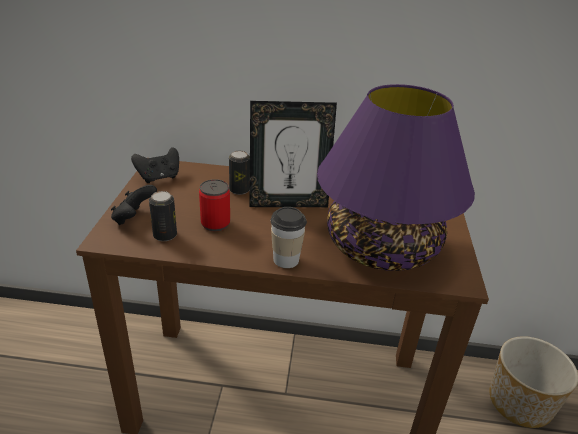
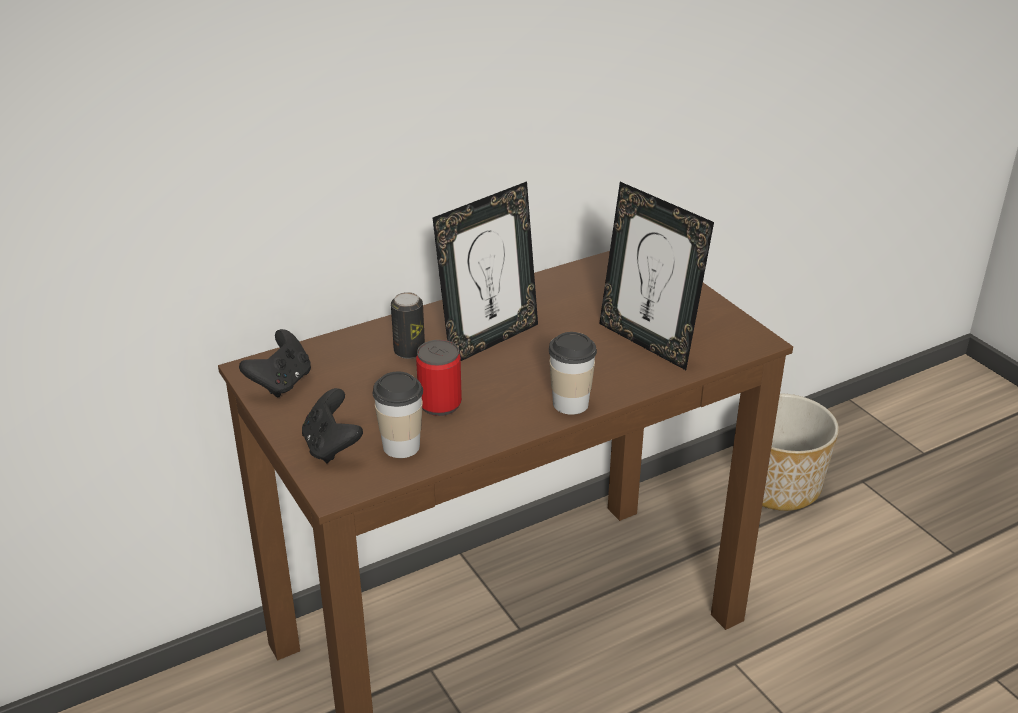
camera: 35 degrees left, 0 degrees up
(165, 235) = (401, 446): can -> cup
(382, 247) = (647, 342): purple table lamp -> picture frame

